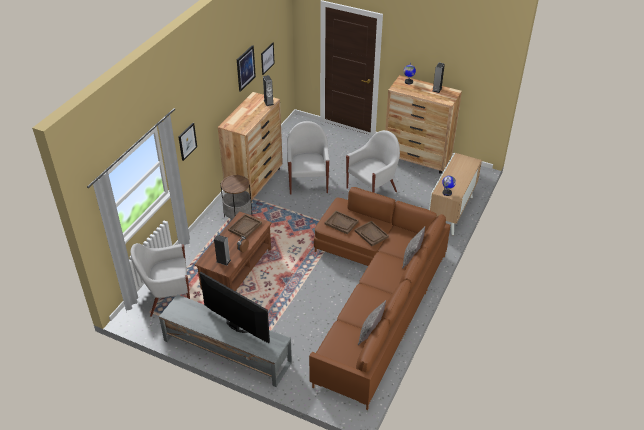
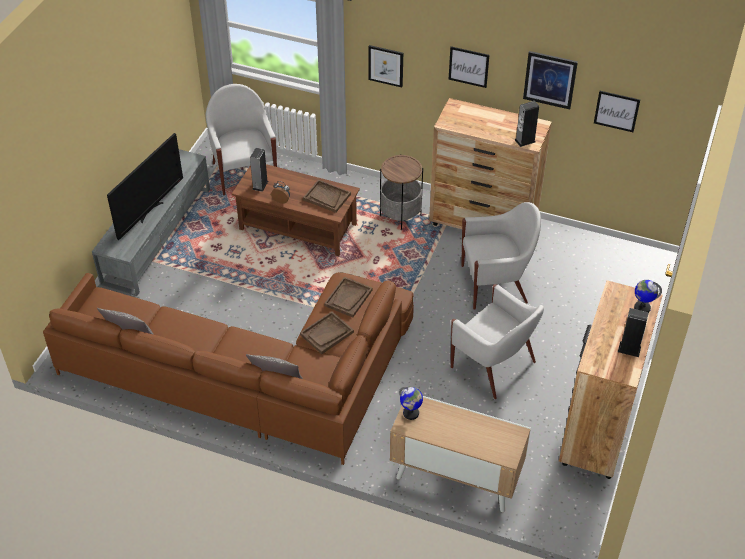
camera: 85 degrees right, 5 degrees up
(218, 98) = (468, 66): none -> picture

